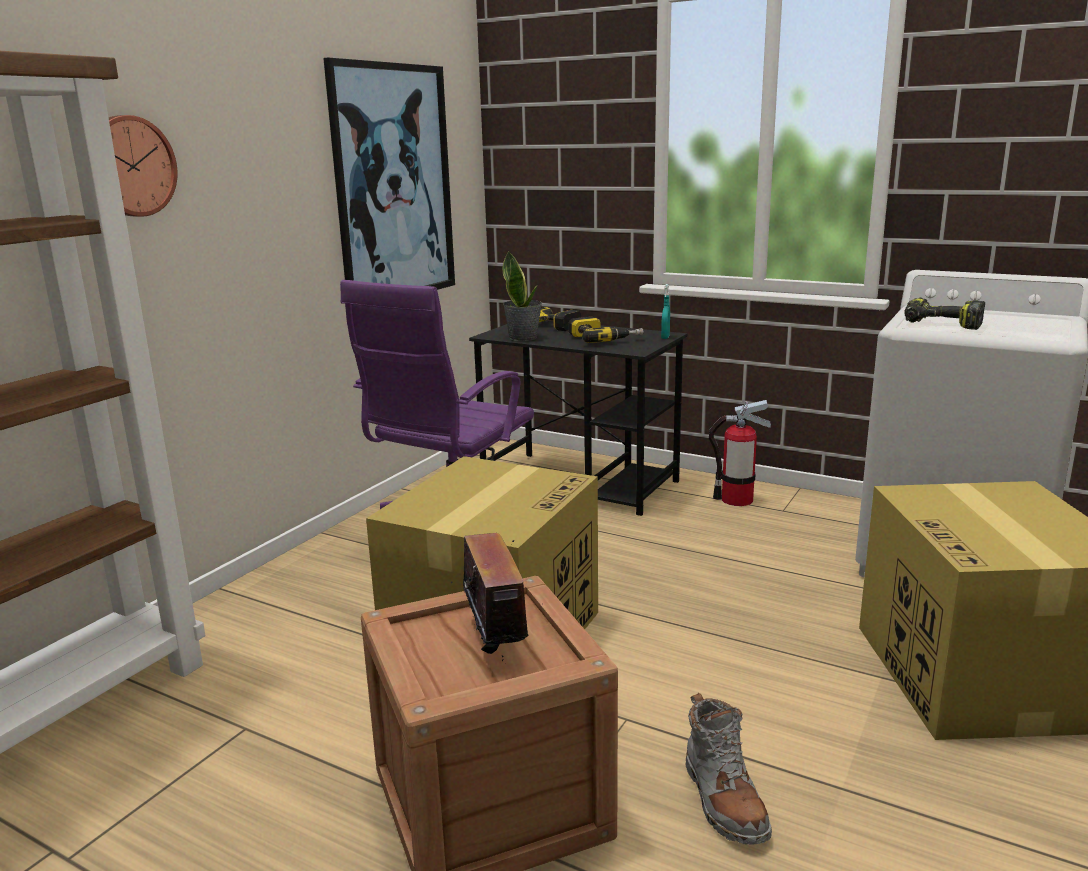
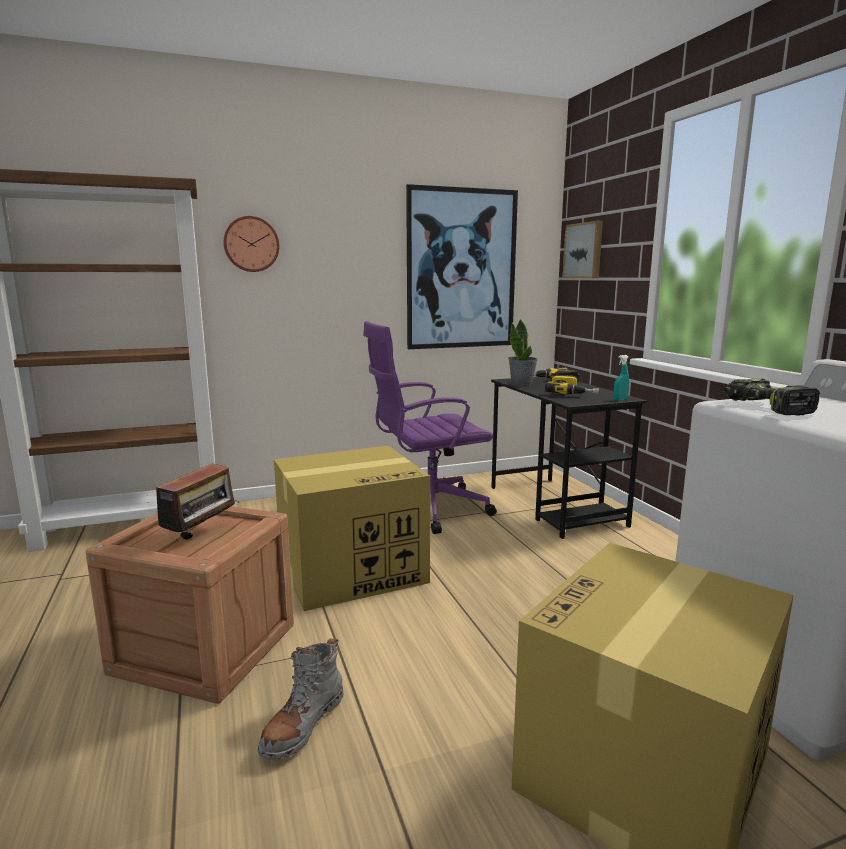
camera: 40 degrees right, 5 degrees down
(533, 151) = (584, 251): none -> picture
(736, 500) = (657, 554): fire extinguisher -> none

